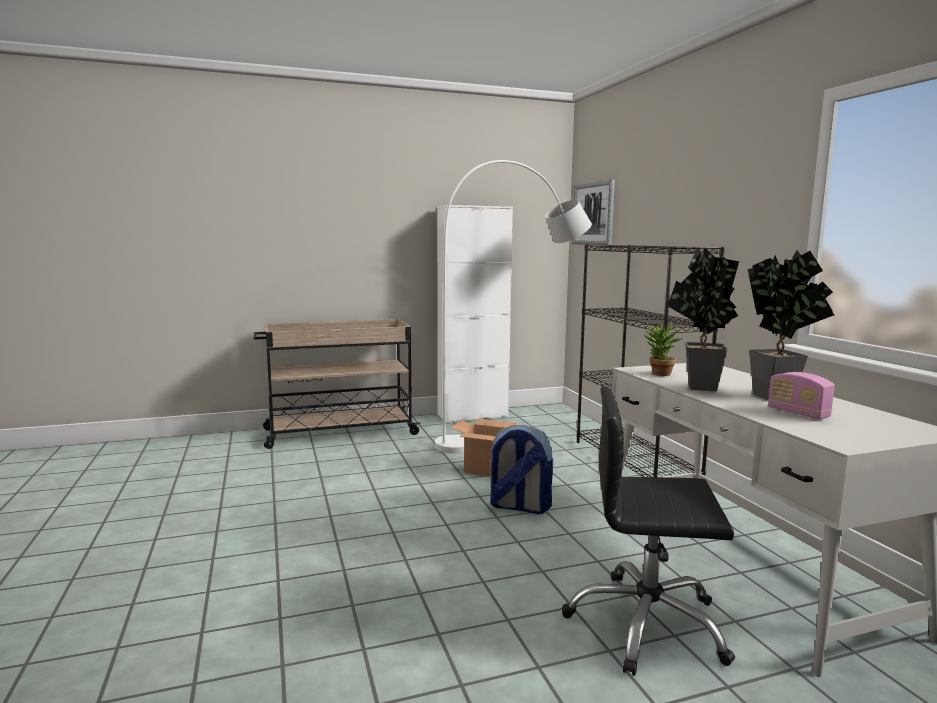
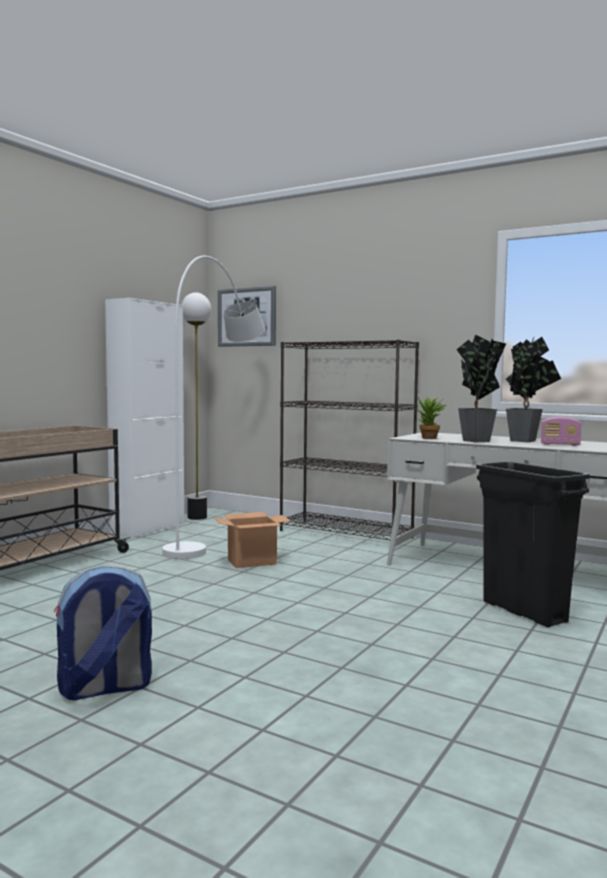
camera: 40 degrees left, 5 degrees down
(518, 506) = (325, 578): backpack -> backpack (105, 688)
(531, 412) = (197, 517): none -> floor lamp
(646, 624) = (523, 612): black office chair -> black trash can

